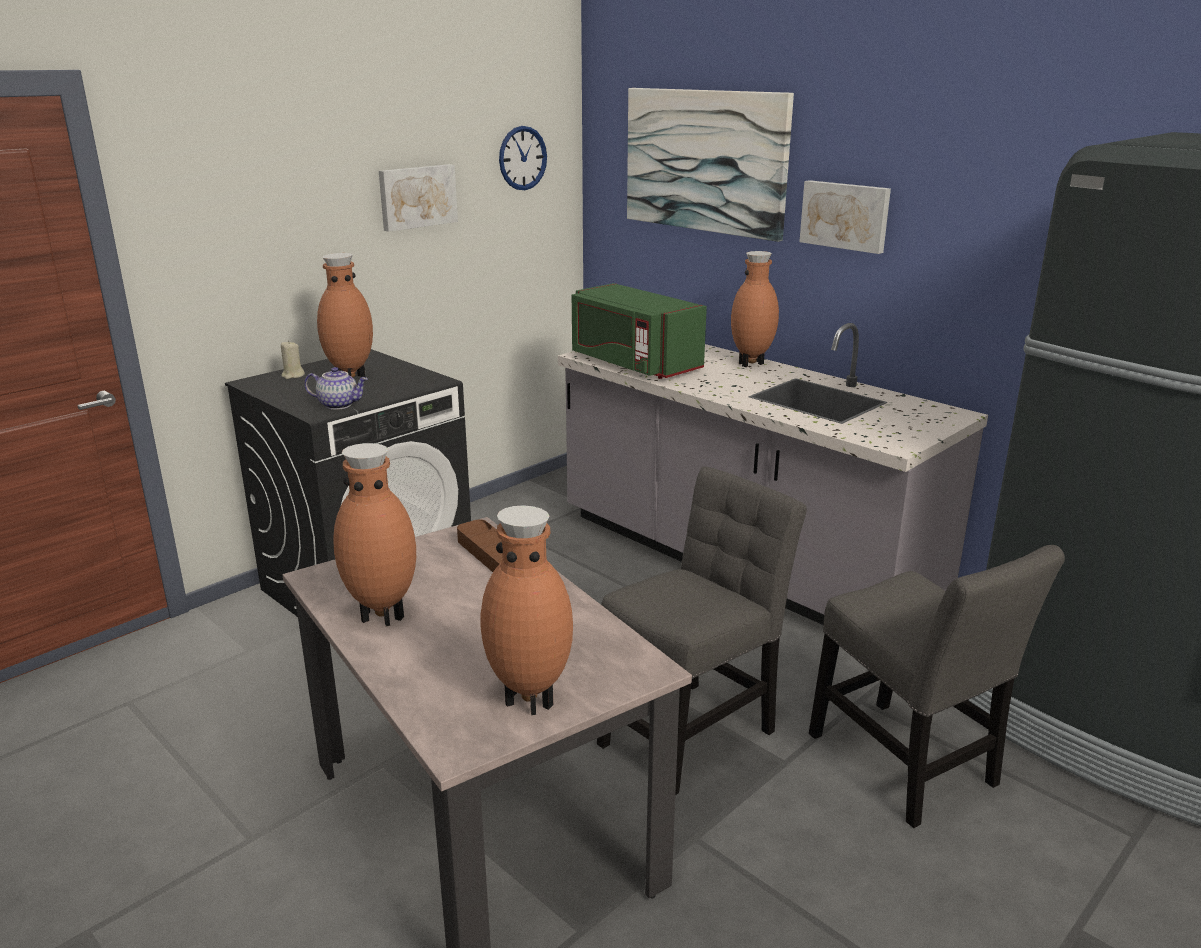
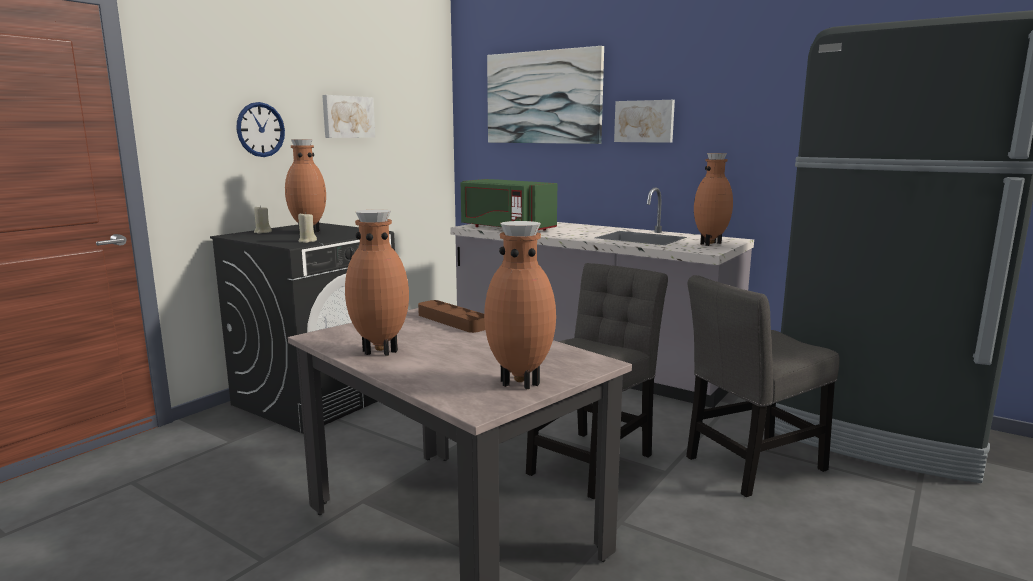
camera: 10 degrees left, 10 degrees down
(339, 405) = (307, 241): teapot -> beige candle
(522, 158) = (416, 100): wall clock -> wall clock (260, 129)
(752, 364) = (586, 226): brown vase -> brown vase (711, 244)
(906, 766) = (750, 466): grey chair -> grey chair turned 105 degrees clockwise

